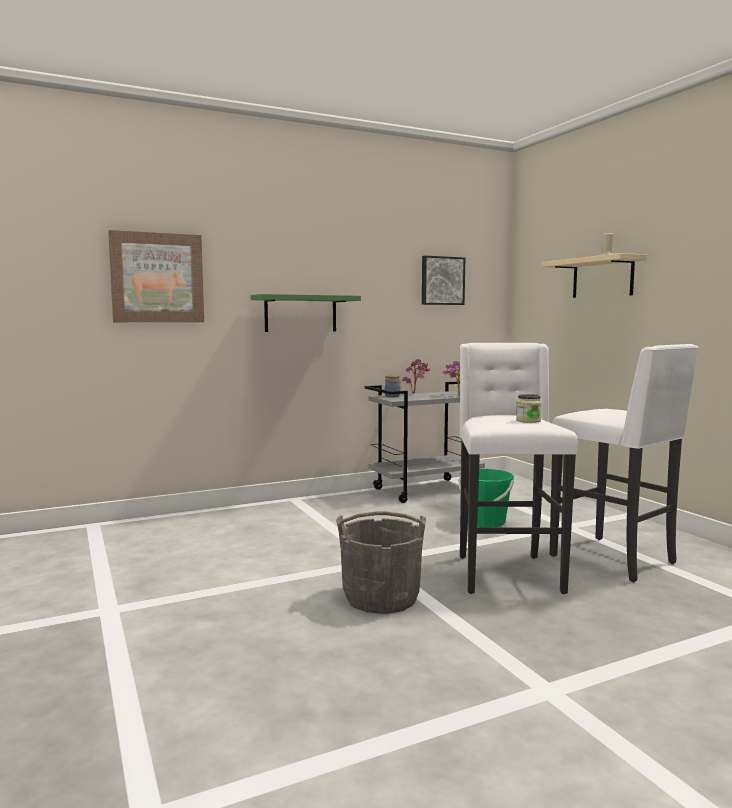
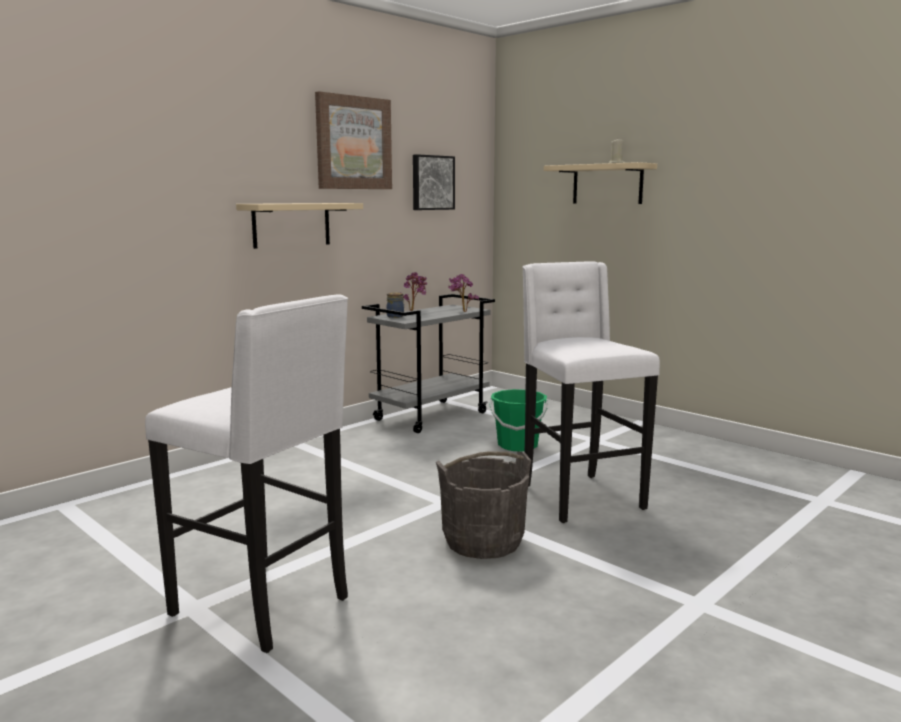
camera: 20 degrees left, 5 degrees up
(157, 278) = (124, 184): picture -> picture (353, 143)
(300, 313) = (291, 225): green shelf -> beige shelf
(528, 421) = (605, 344): jar -> none
(615, 560) = (661, 469): white stool -> white stool (265, 606)

